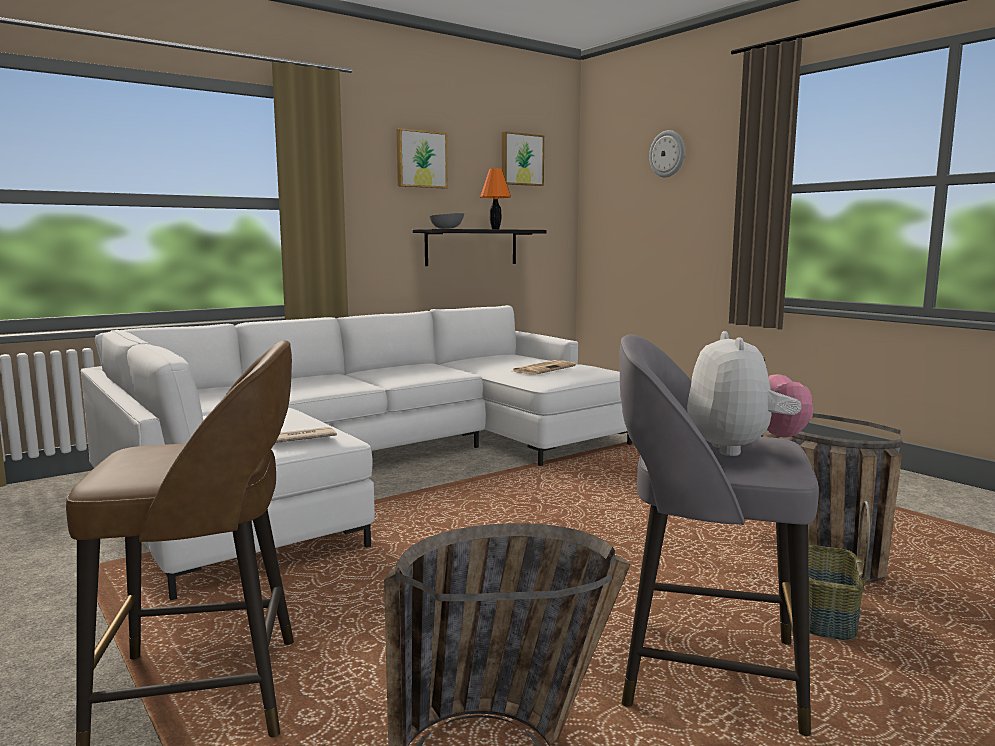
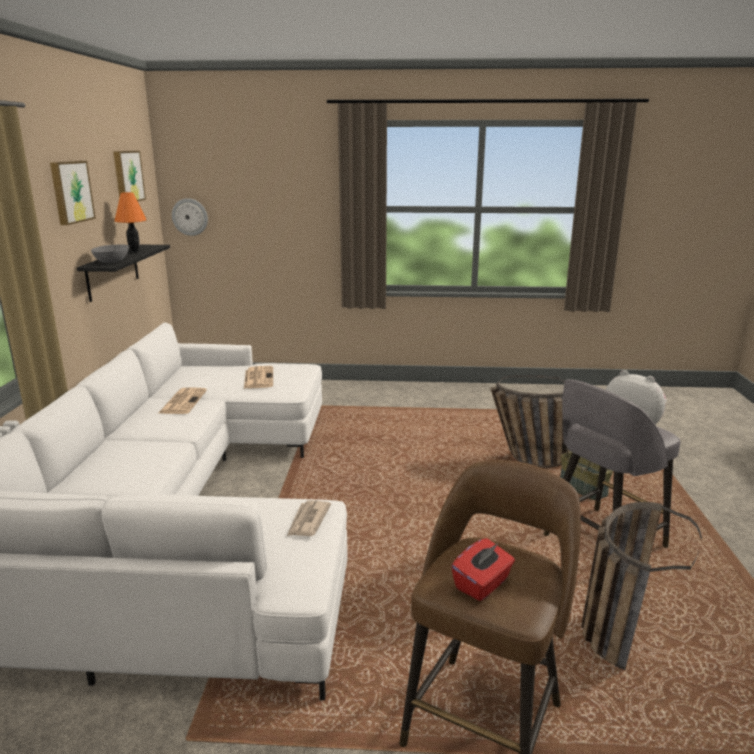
camera: 50 degrees left, 10 degrees up
(150, 455) = (482, 584): none -> red tissue box
(444, 368) = (183, 401): none -> newspaper
(667, 154) = (262, 173): wall clock -> wall clock (190, 217)

